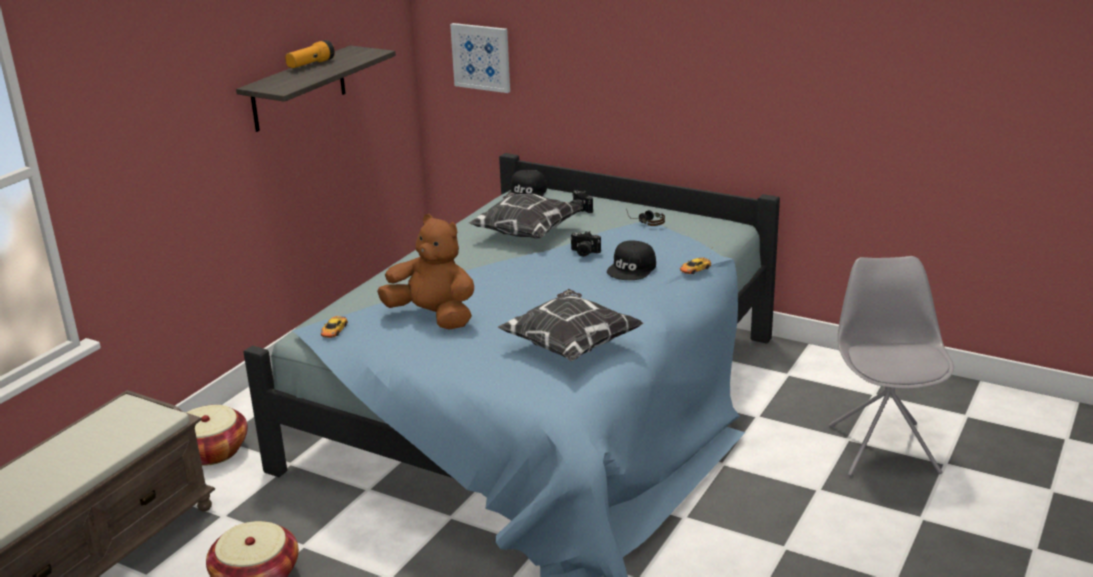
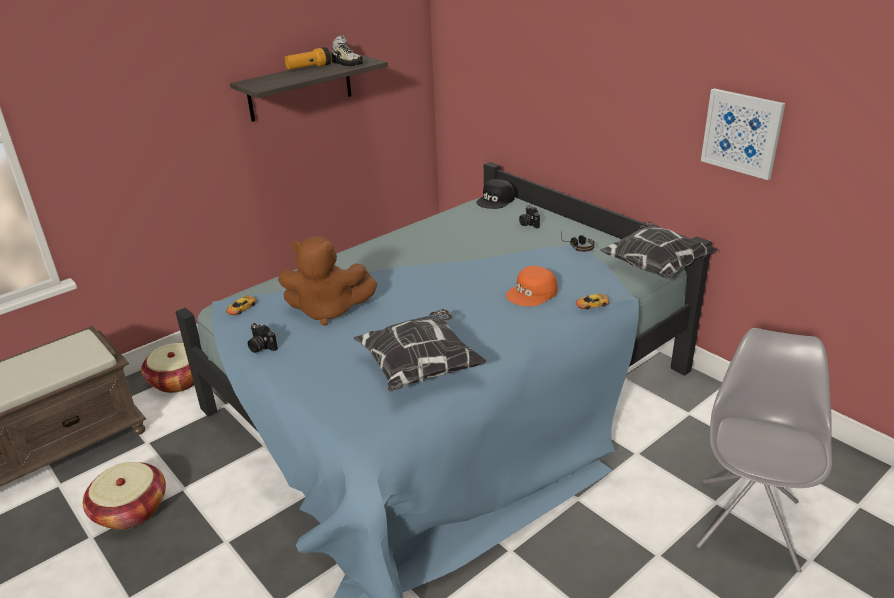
camera: 20 degrees right, 5 degrees up
(351, 56) = (347, 63): none -> shoe
(433, 317) = (328, 311): brown plush toy -> brown plush toy turned 135 degrees clockwise
(481, 57) = (478, 74): picture -> picture (742, 133)
(526, 233) = (467, 239): pillow -> pillow (655, 267)
(584, 252) = (502, 268): camera -> camera (261, 347)
(632, 268) = (532, 293): black cap -> orange cap

